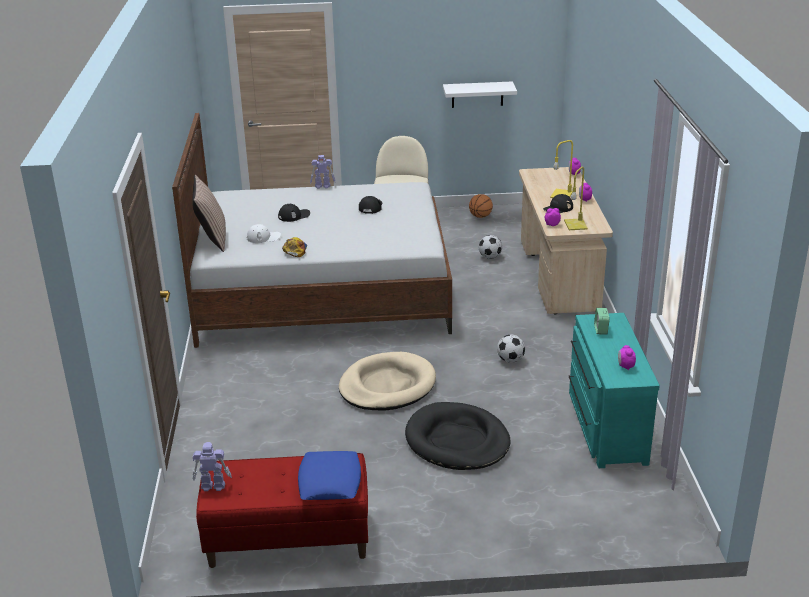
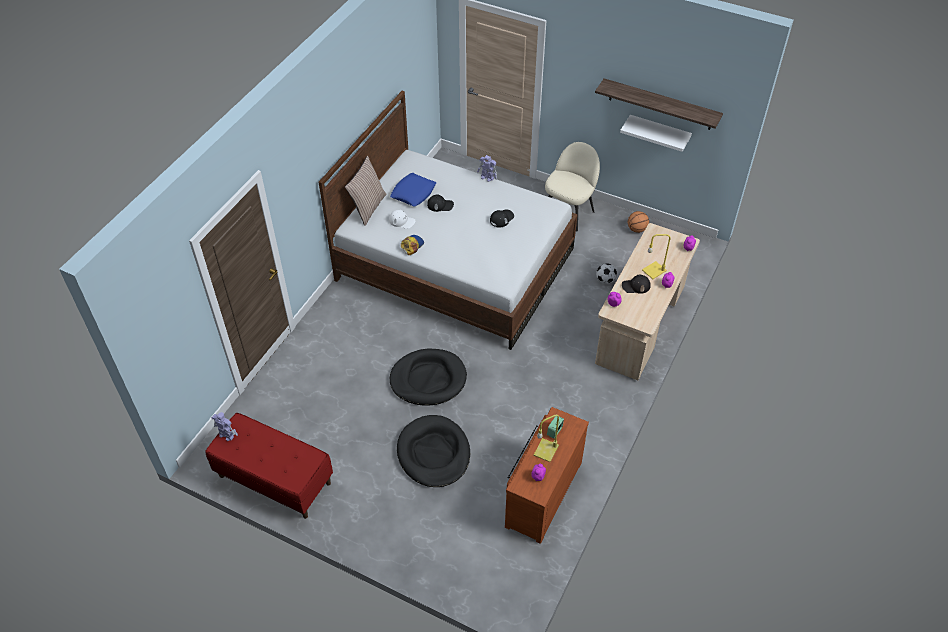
camera: 30 degrees right, 20 degrees up
(329, 481) = (291, 467): blue pillow -> blue pillow (413, 193)
(387, 386) = (428, 379): beige dog bed -> black dog bed
(474, 59) = (660, 104): none -> shelf
(510, 360) = (530, 396): football -> none
(575, 224) = (631, 311): yellow table lamp -> yellow table lamp (546, 449)
(604, 426) = (541, 493): turquoise dresser -> brown dresser

